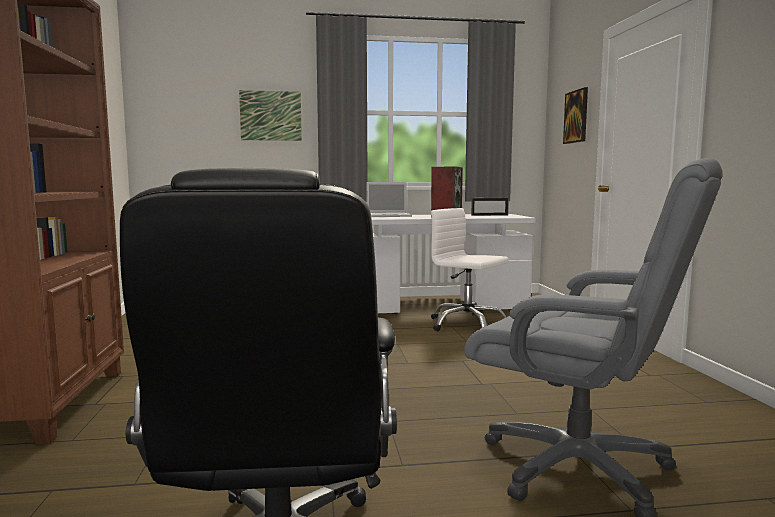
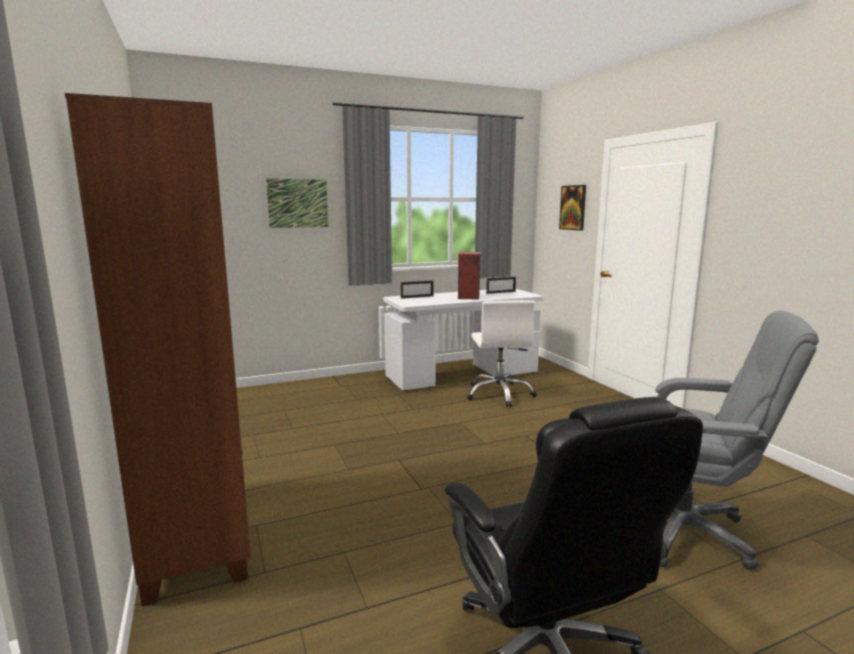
camera: 15 degrees left, 5 degrees up
(389, 215) = (417, 297): laptop -> picture frame
(467, 324) = (499, 394): white office chair -> white office chair turned 120 degrees counterclockwise

